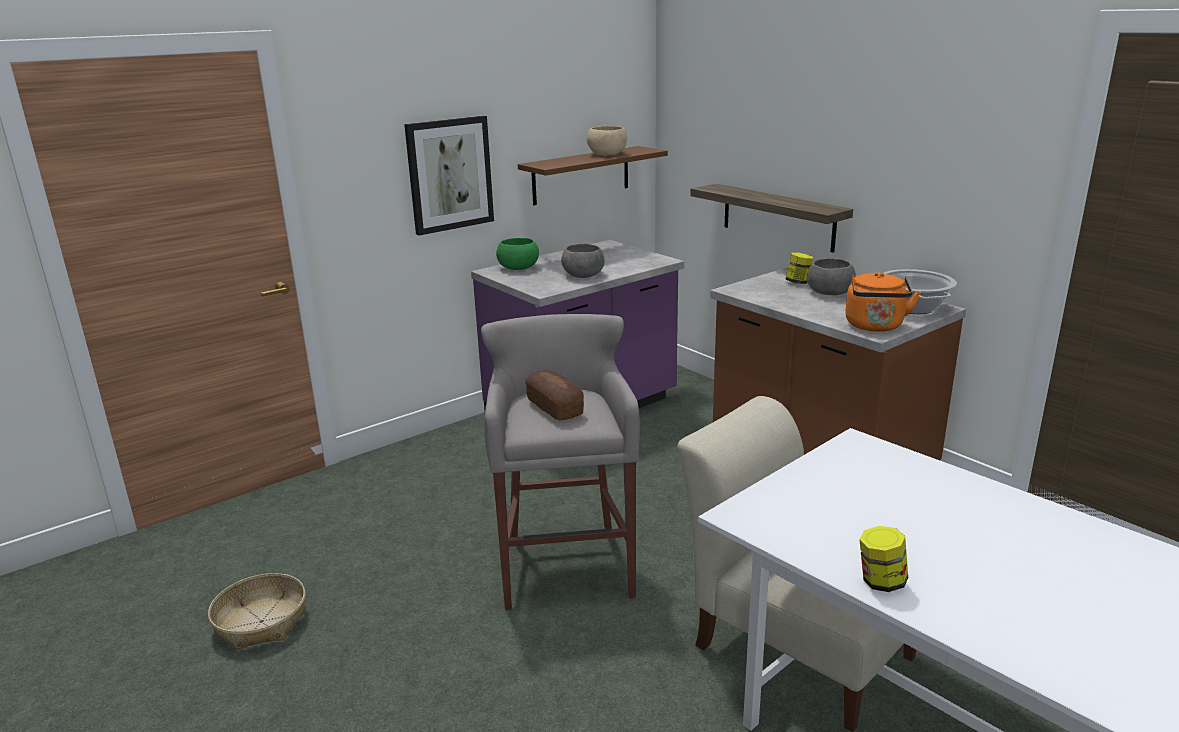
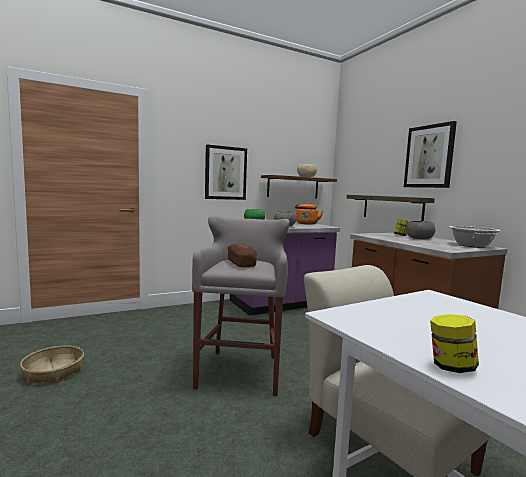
camera: 10 degrees right, 15 degrees down
(843, 130) = (429, 156): none -> picture
(875, 327) = (447, 248): orange kettle -> orange kettle (306, 224)

